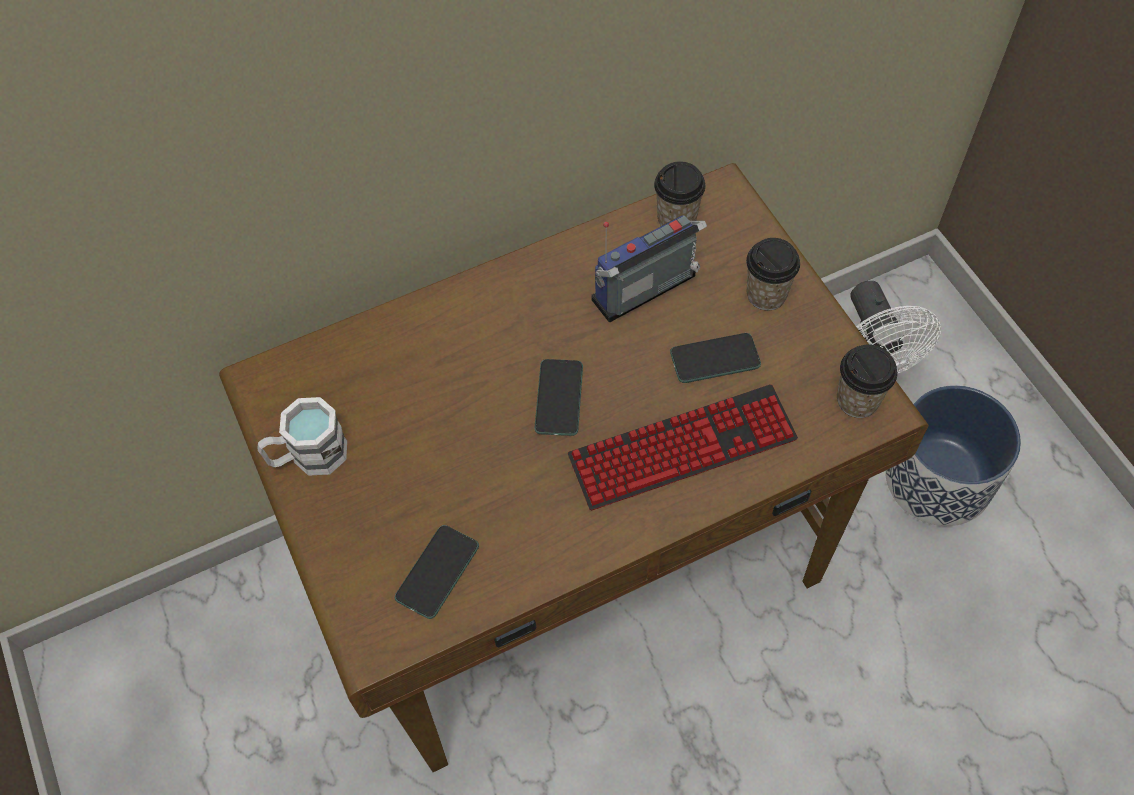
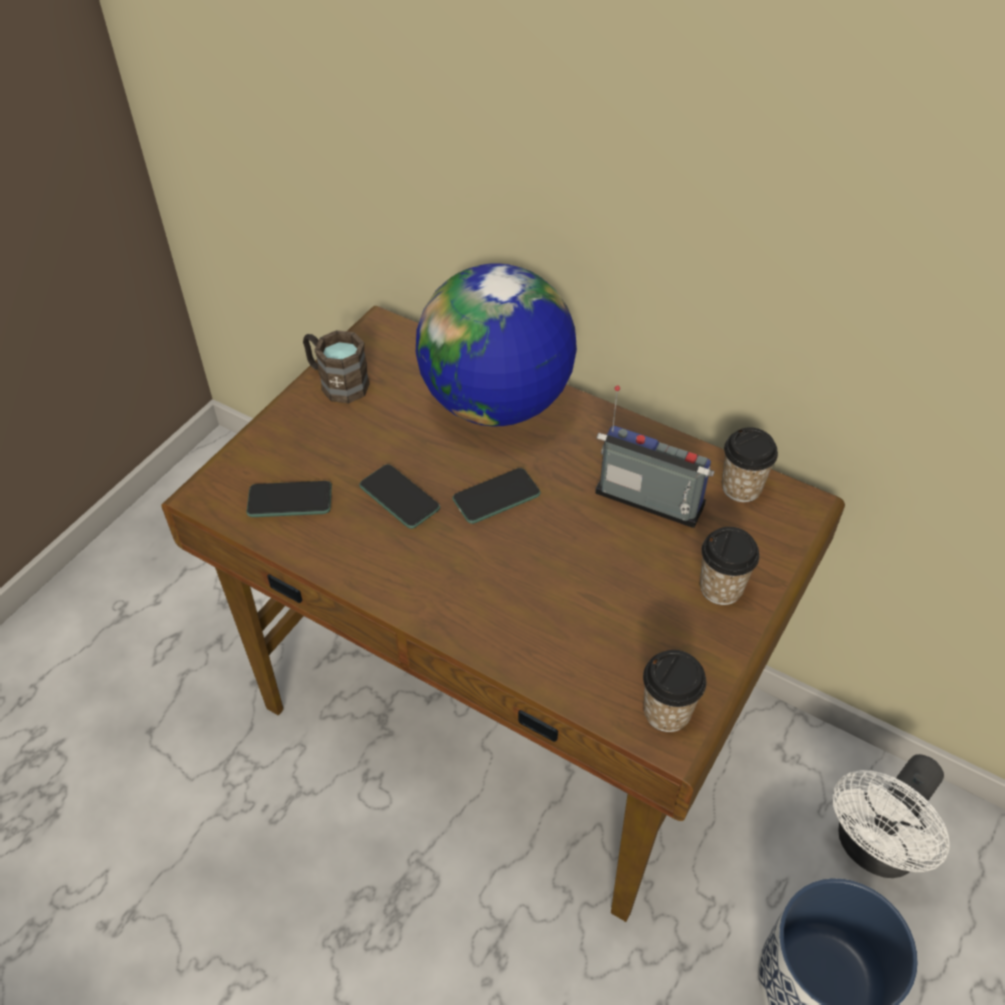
camera: 55 degrees right, 10 degrees down
(308, 456) = (337, 382): white mug -> brown mug
(445, 338) = (496, 404): none -> globe
(682, 448) = (512, 601): keyboard -> none
(715, 359) = (620, 582): phone -> phone (399, 497)

